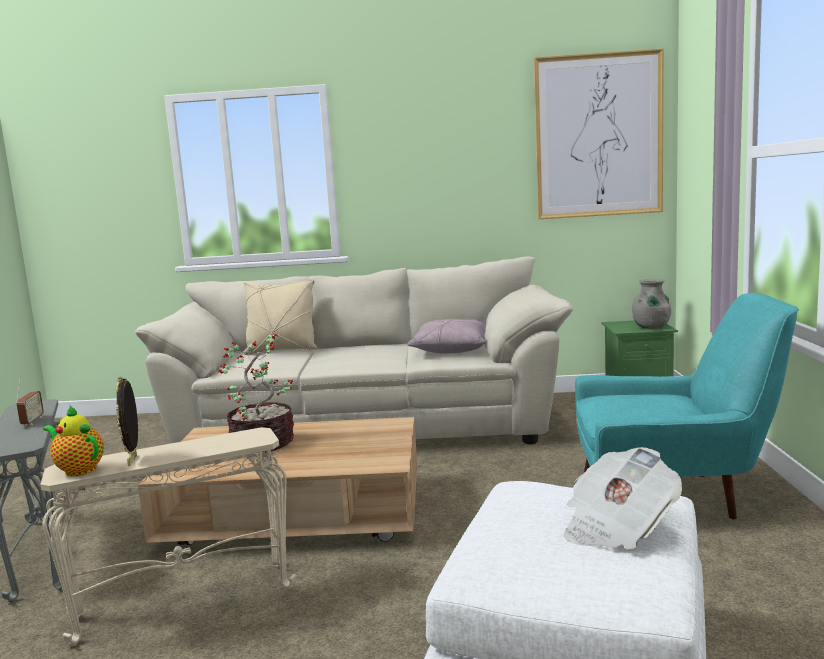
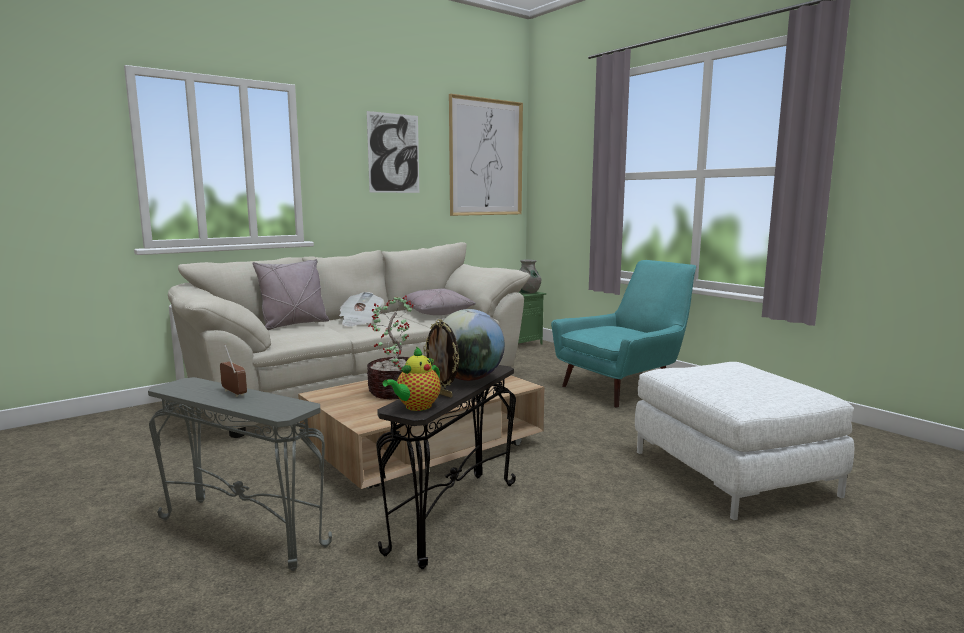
camera: 40 degrees left, 0 degrees up
(78, 470) = (416, 407): teapot -> teapot turned 45 degrees counterclockwise
(185, 602) = (453, 516): beige side table -> black side table
(200, 447) = (469, 379): none -> globe
(282, 350) = (294, 325): beige pillow -> purple pillow
(452, 146) = (394, 153): none -> picture
(617, 527) = (753, 375): newspaper -> newspaper (360, 322)

